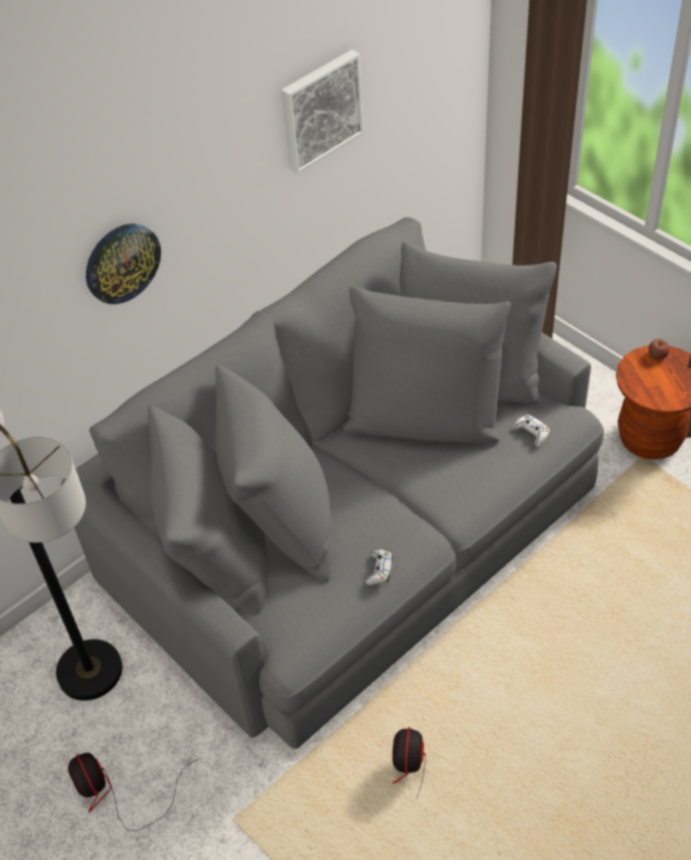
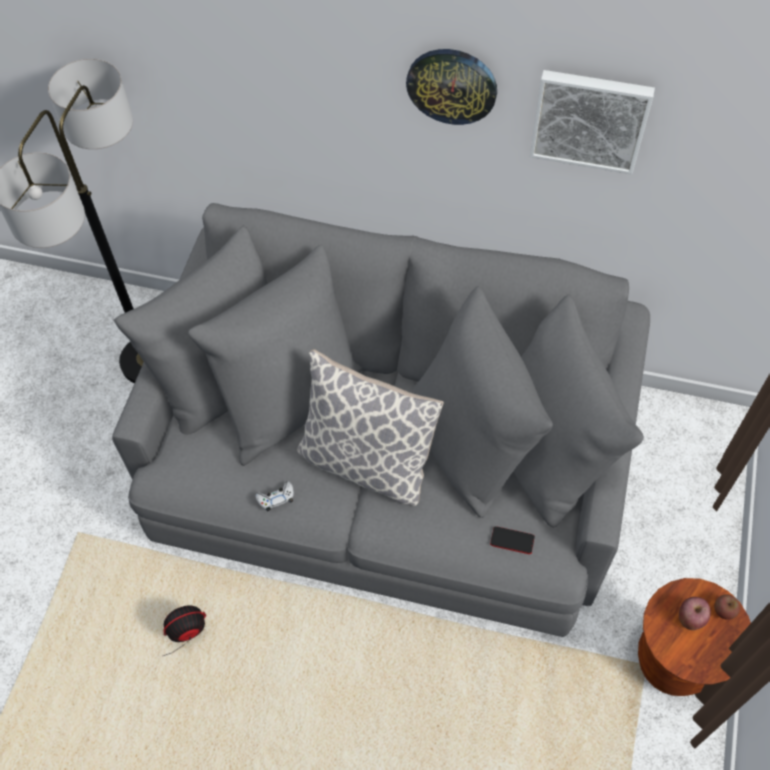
camera: 55 degrees right, 10 degrees up
(116, 793) = (61, 442): fan -> none
(122, 262) = (313, 103): wall clock -> wall clock (452, 85)
(391, 491) = (366, 461): none -> pillow
(531, 433) = (512, 540): white game controller -> phone
(652, 376) = (690, 618): none -> apple

